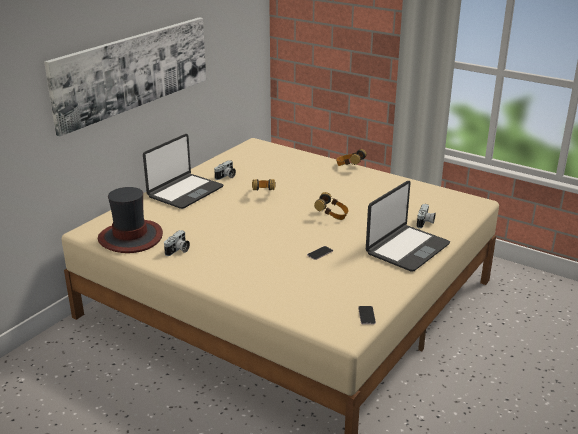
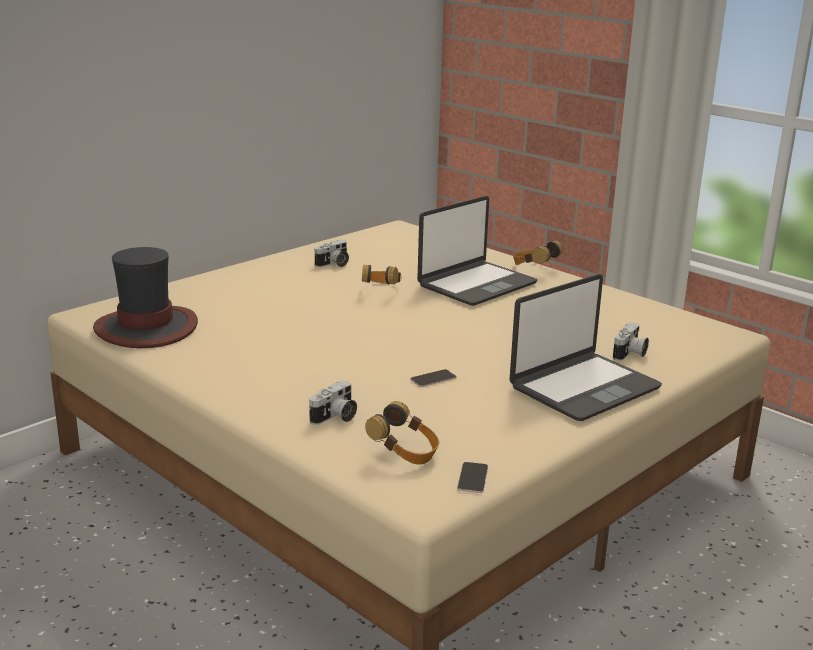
camera: 10 degrees right, 5 degrees down
(133, 71) = (194, 81): picture -> none
(178, 250) = (209, 352): camera -> camera (335, 417)
(185, 192) = (261, 278): laptop -> laptop (476, 285)
(332, 216) = (477, 330): headphones -> headphones (405, 453)

